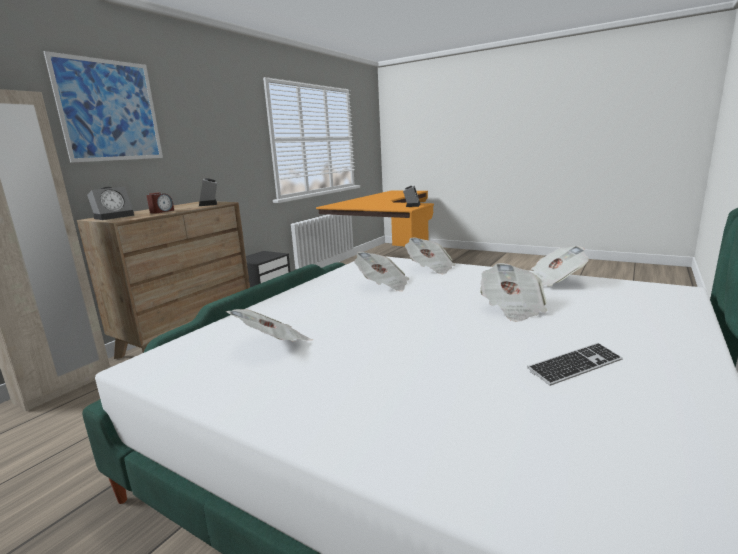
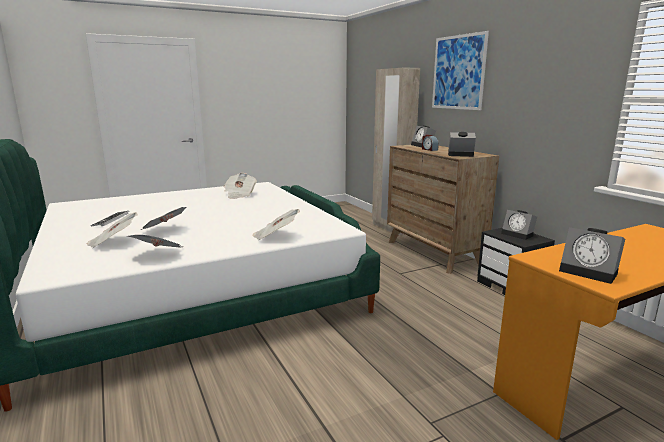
camera: 120 degrees right, 0 degrees up
(257, 256) = (518, 234): none -> alarm clock
(383, 285) = (269, 219): newspaper -> newspaper (113, 243)

